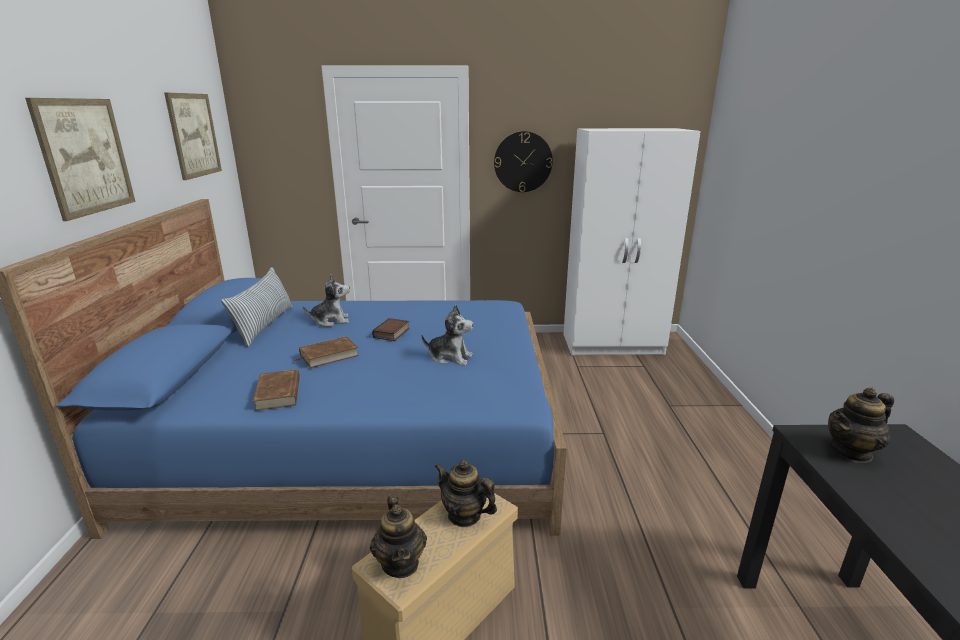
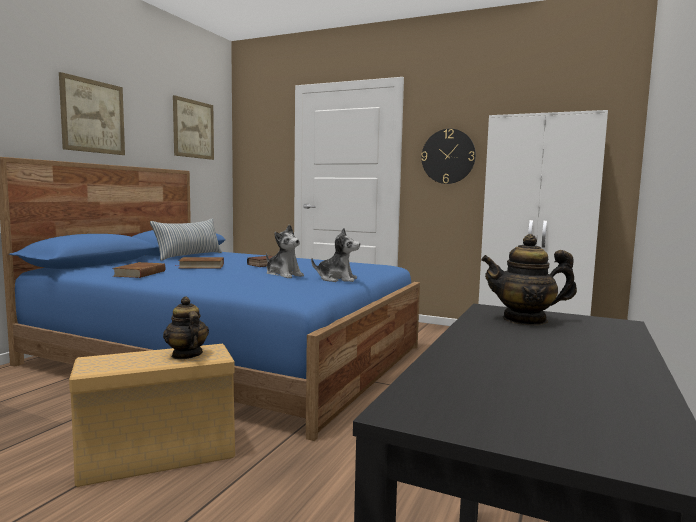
camera: 25 degrees right, 15 degrees down
(331, 321) = (235, 258): plush toy -> plush toy (337, 279)
(400, 563) = (106, 362): teapot -> none

